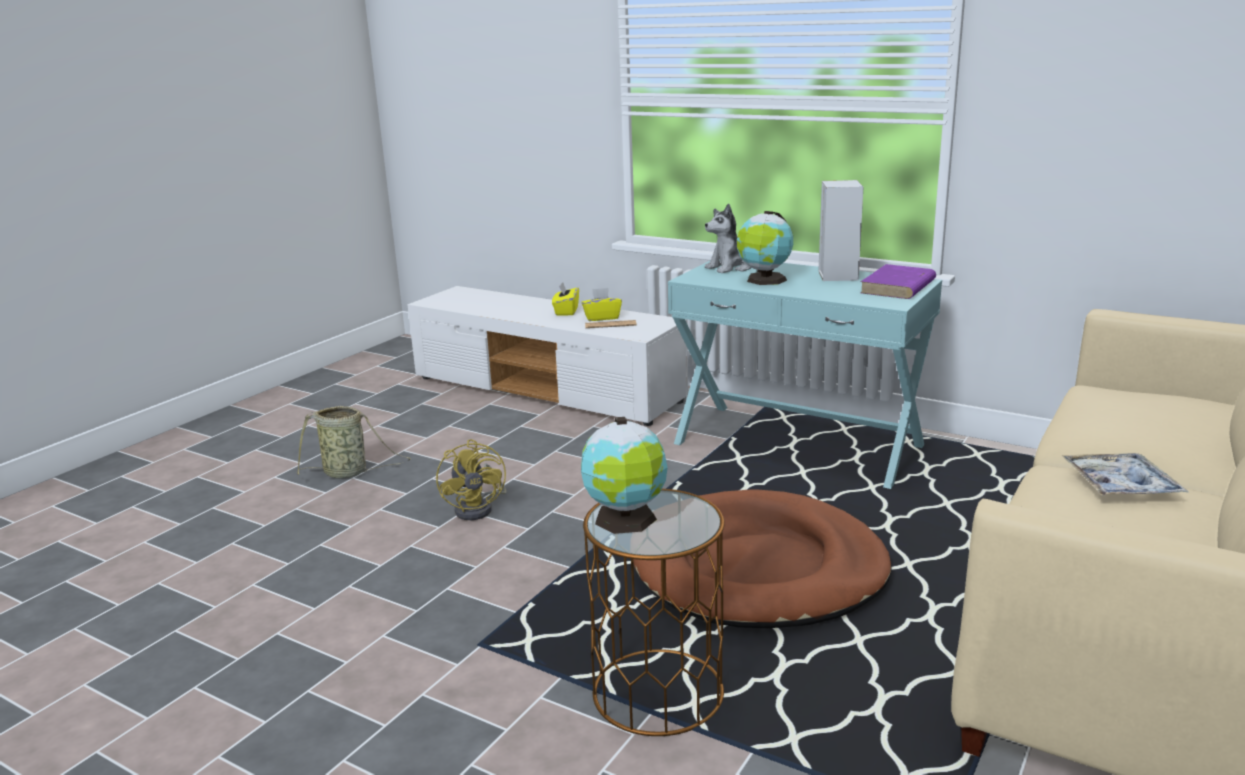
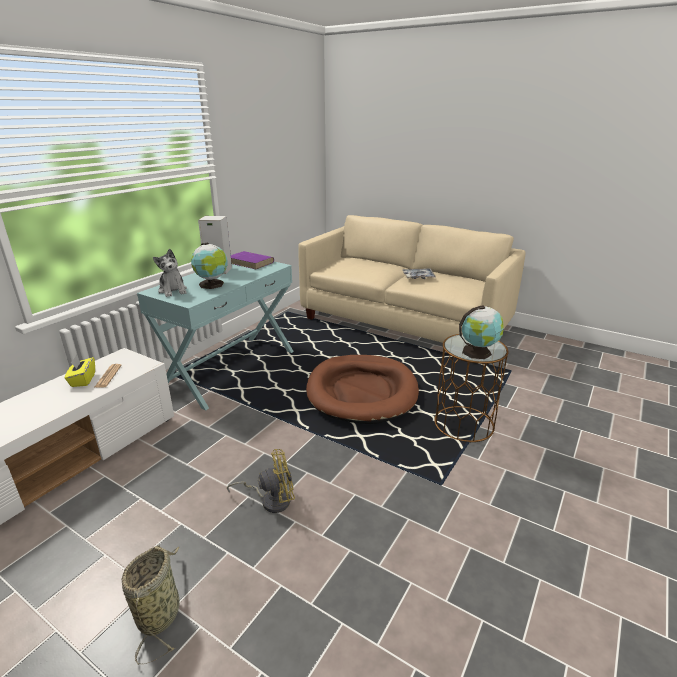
camera: 90 degrees left, 5 degrees up
(566, 311) = (43, 397): yellow tissue box -> none

